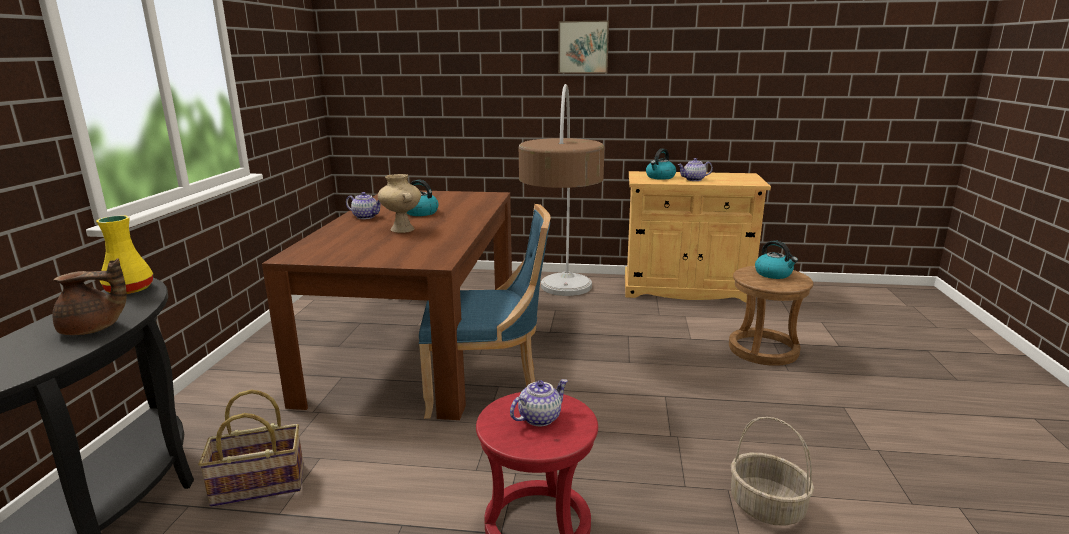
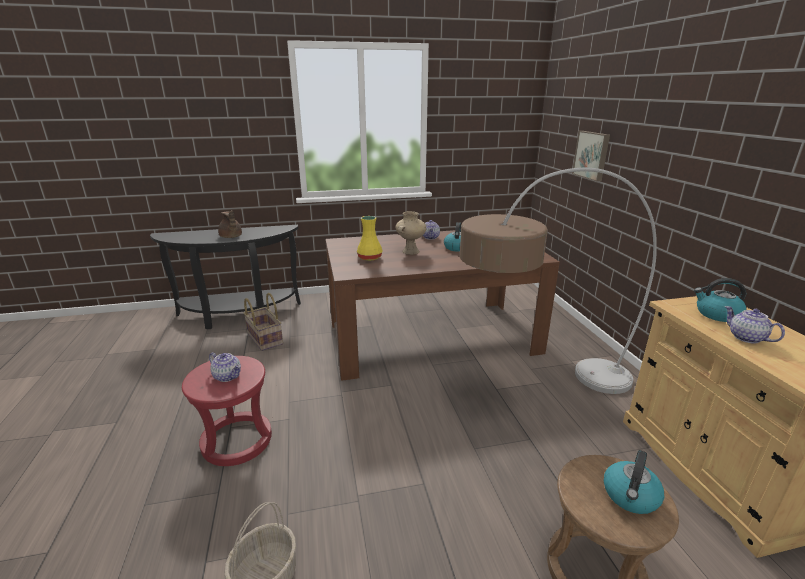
camera: 70 degrees right, 5 degrees up
(130, 289) = (278, 229): yellow vase -> yellow vase (370, 258)
(488, 389) = (385, 381): blue chair -> none
(583, 47) = (718, 126): picture -> picture (592, 155)

